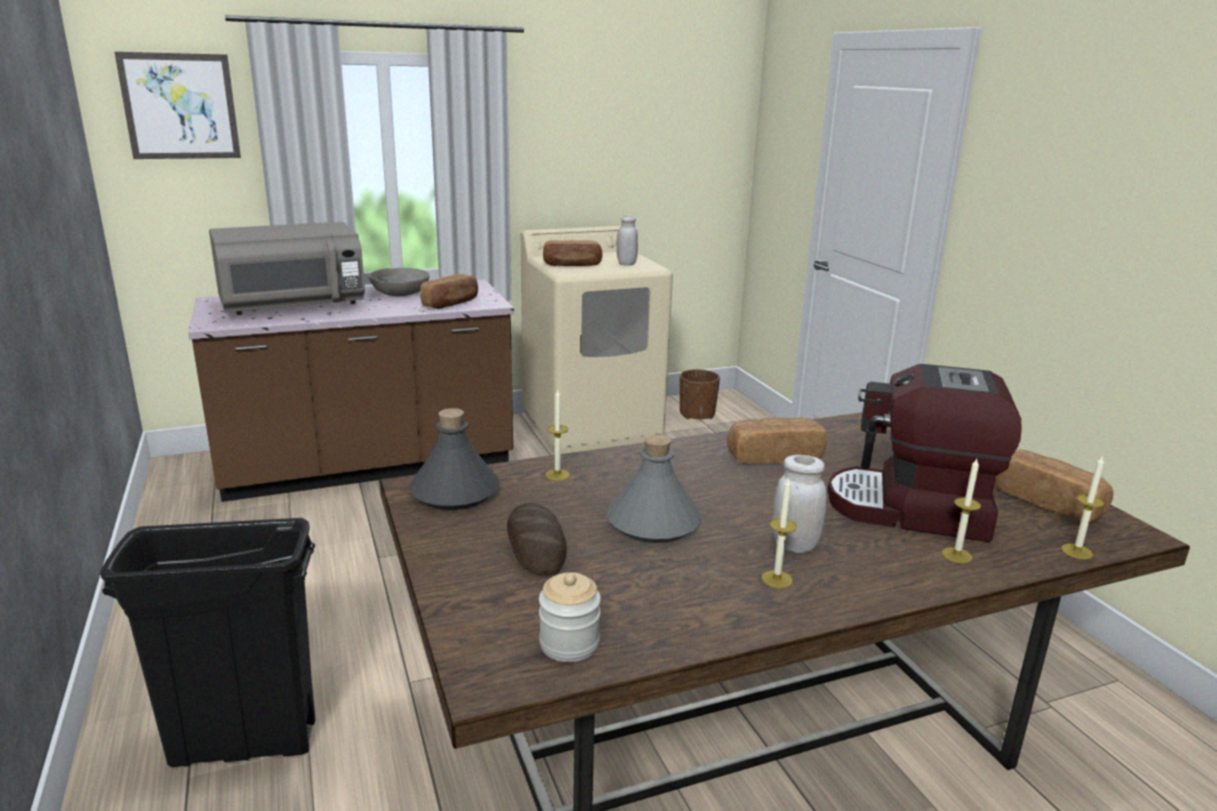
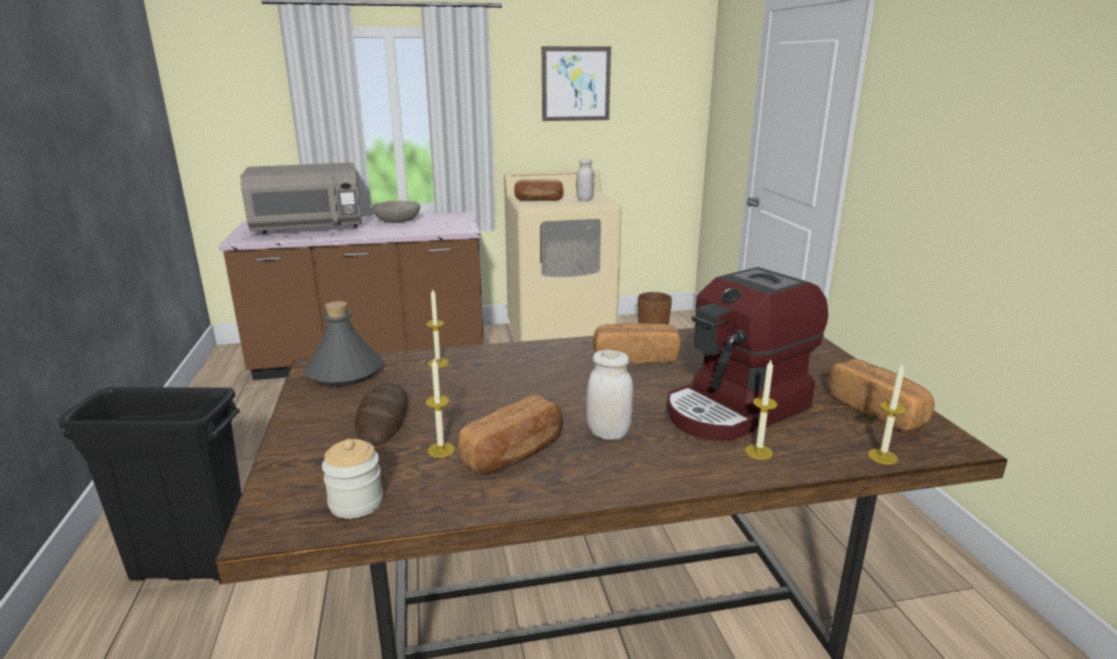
camera: 10 degrees right, 0 degrees up
(180, 106) = (232, 72): picture -> picture (576, 84)
(451, 303) = (432, 228): bread -> bread (515, 454)
(653, 523) = (494, 406): grey bottle -> none
(776, 579) = (574, 461): candle -> candle (441, 450)
(911, 510) = (737, 409): coffee machine -> coffee machine turned 60 degrees counterclockwise

